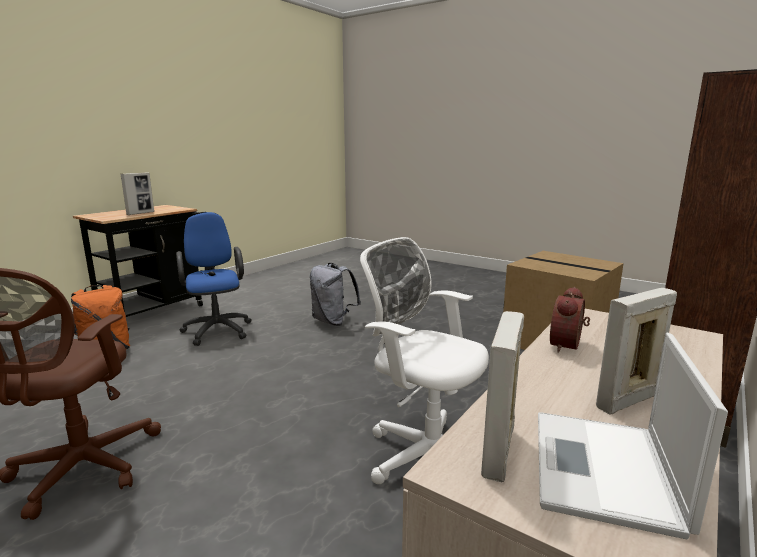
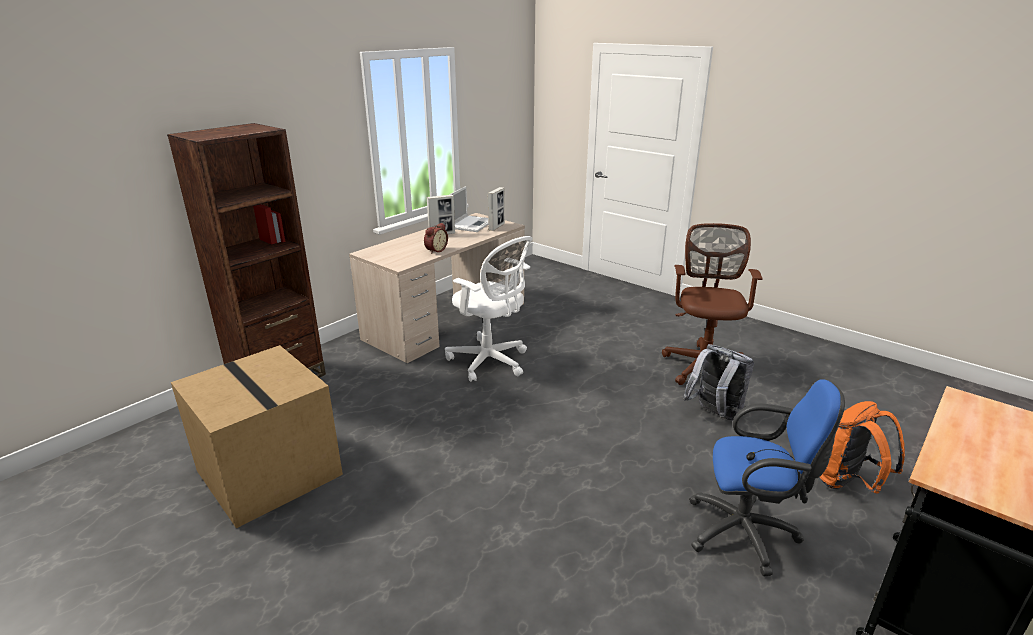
camera: 175 degrees left, 10 degrees up
(140, 213) = (969, 435): picture frame -> none
(217, 329) = (747, 533): blue office chair -> blue office chair turned 60 degrees counterclockwise
(333, 321) = (567, 548): grey backpack -> grey backpack (714, 415)

